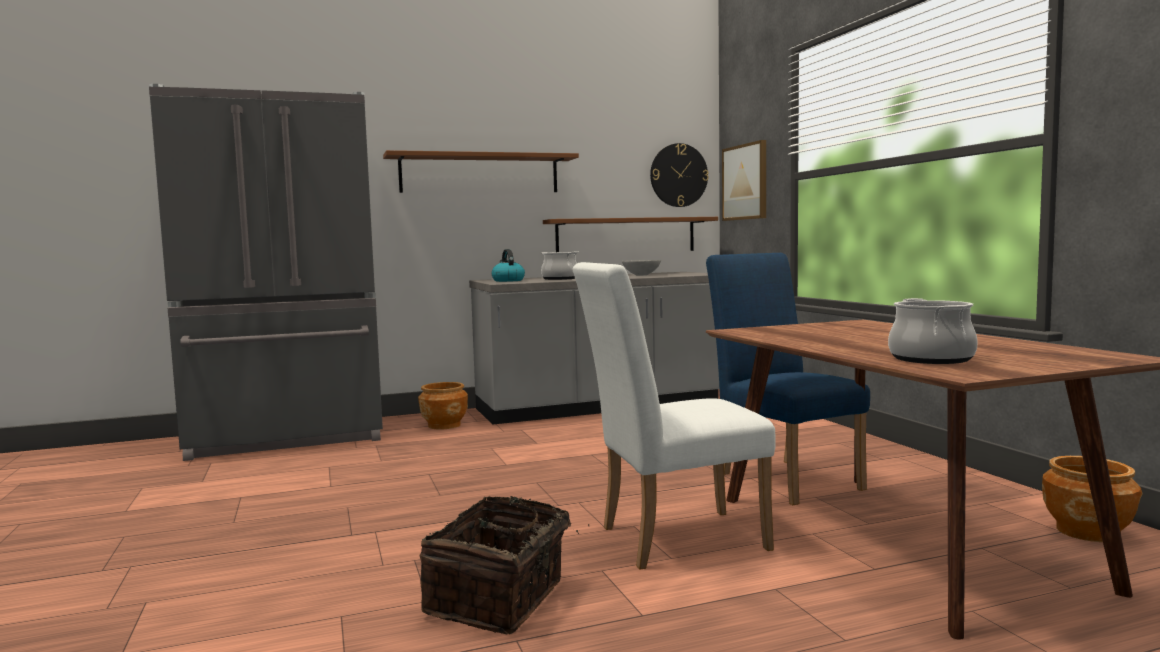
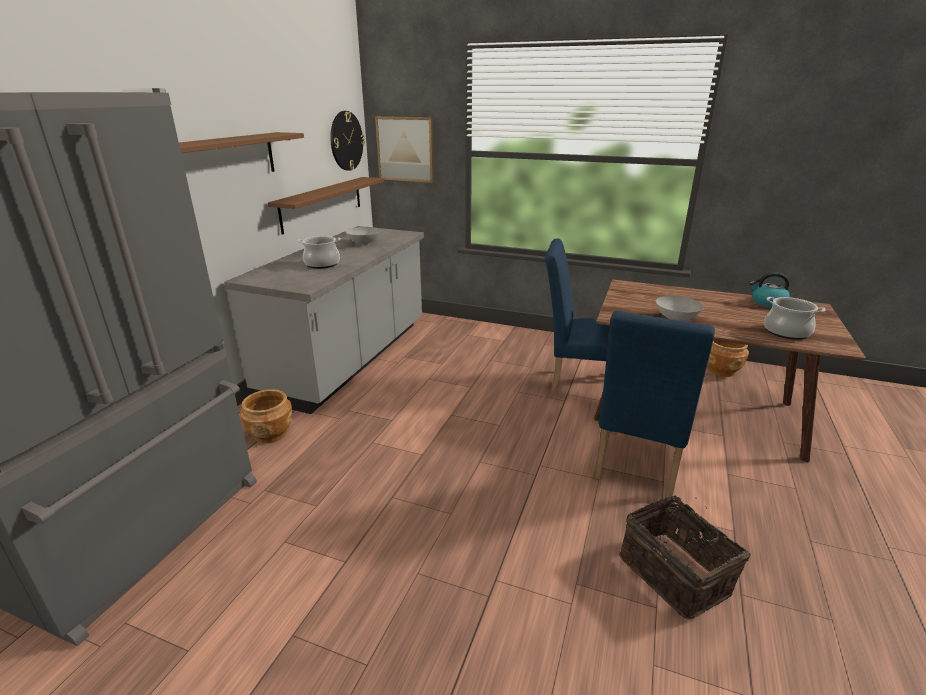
camera: 50 degrees left, 20 degrees up
(508, 280) = (288, 279): kettle -> kettle (767, 303)
(670, 539) = (635, 467): white chair -> blue chair
(807, 338) = (677, 319): none -> grey bowl

